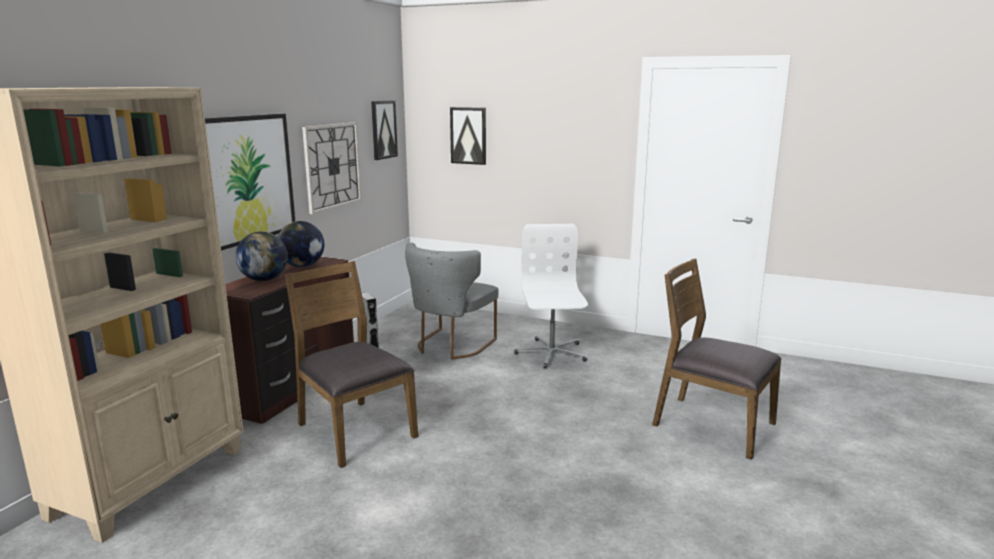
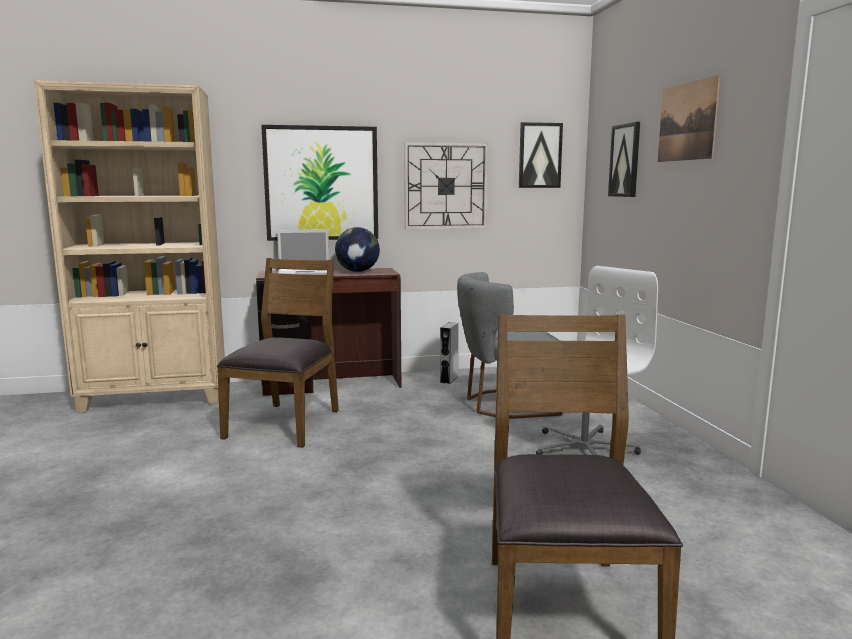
camera: 55 degrees right, 5 degrees down
(264, 280) = (306, 272): globe -> laptop
(543, 115) = (687, 122): none -> picture

